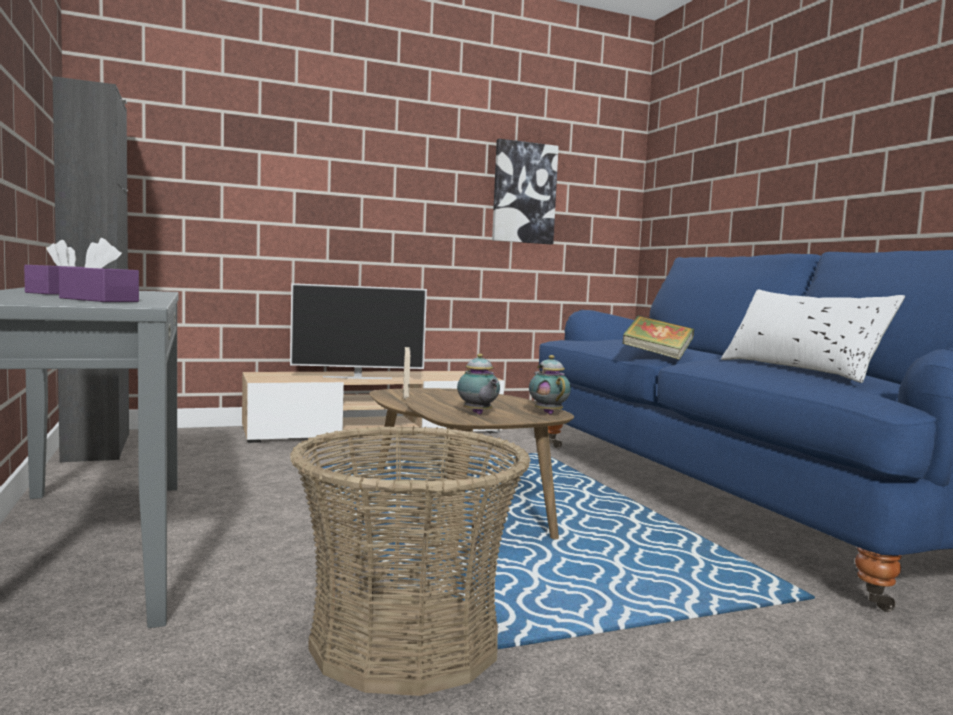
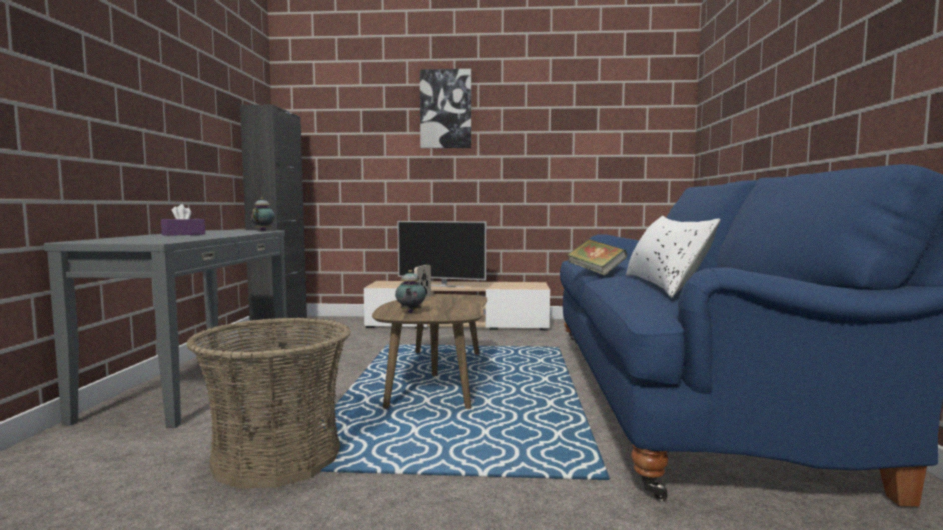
camera: 25 degrees right, 0 degrees up
(99, 300) = (163, 239): purple tissue box -> none
(524, 193) = (581, 143): picture -> picture (445, 109)
(547, 413) = (463, 314): teapot -> teapot (264, 230)

